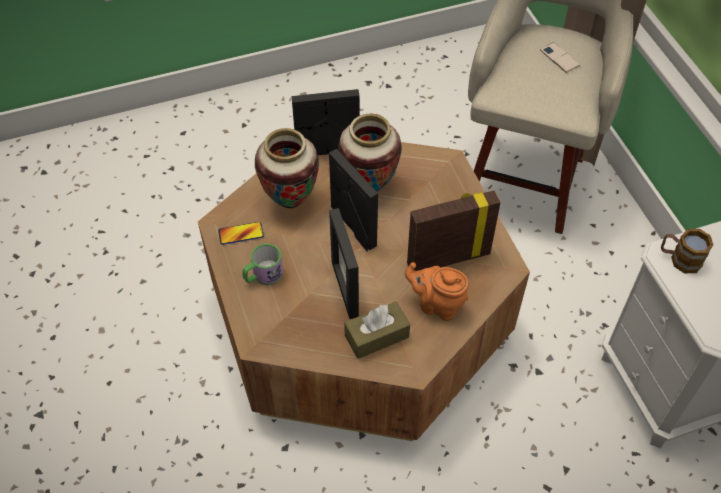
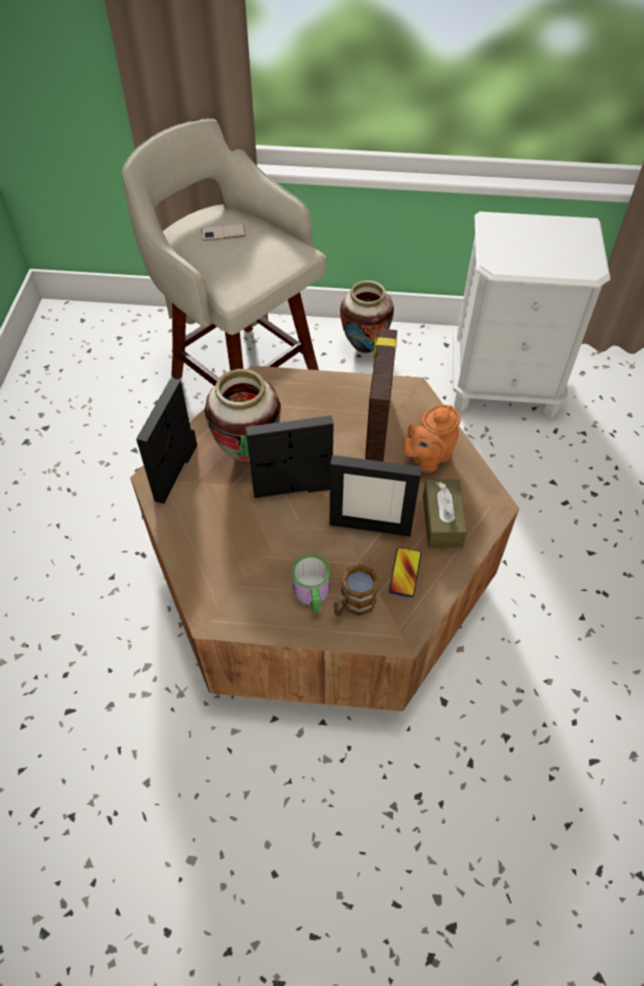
camera: 65 degrees left, 0 degrees up
(241, 234) = (240, 597): phone -> phone (405, 572)
(290, 200) = (222, 532): vase -> vase (364, 348)
(679, 259) = (506, 257): mug -> mug (352, 604)

